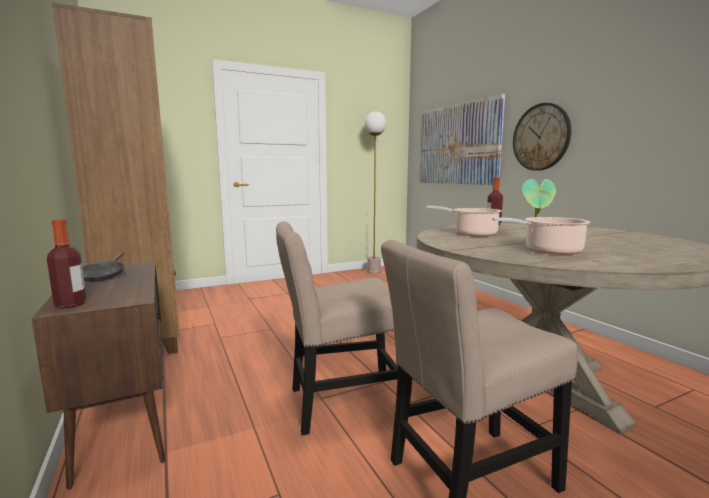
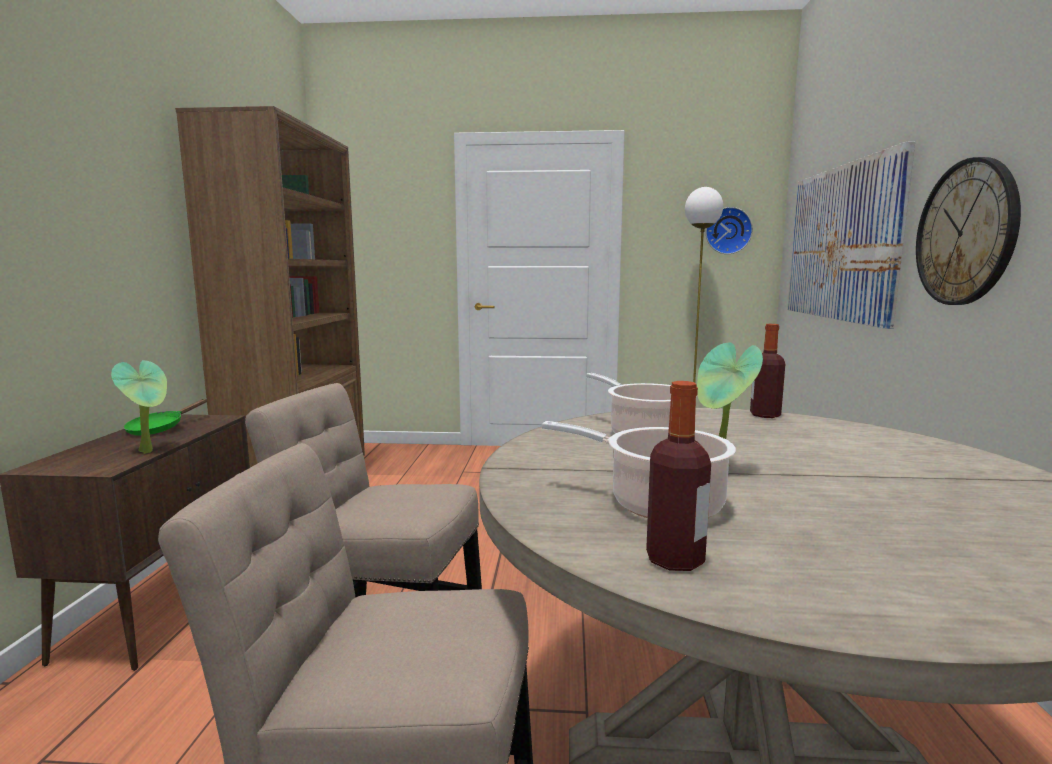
camera: 30 degrees right, 0 degrees up
(70, 304) = (56, 463): bottle -> bottle (675, 560)
(103, 276) = (160, 429): black frying pan -> green frying pan
(140, 287) = (150, 451): none -> potted plant
(382, 138) = (727, 231): none -> wall clock

